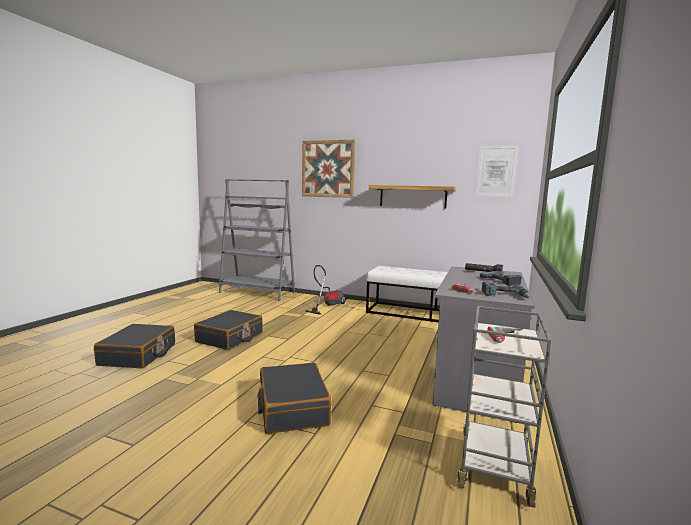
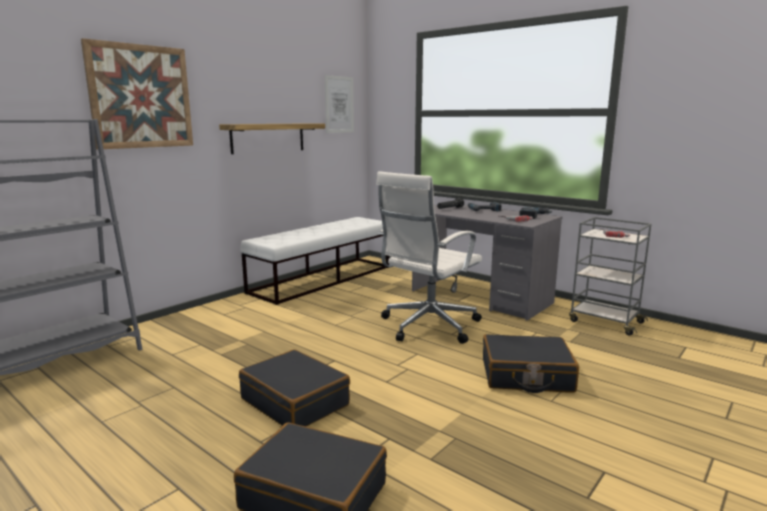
camera: 70 degrees left, 5 degrees up
(328, 305) = (217, 320): vacuum cleaner -> none
(371, 360) = (427, 326): none -> white office chair

